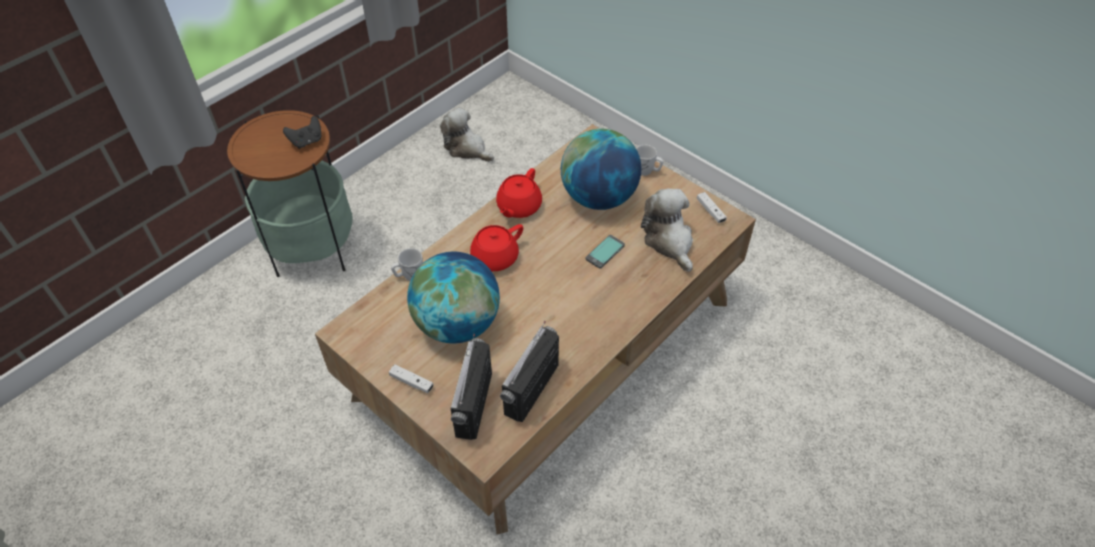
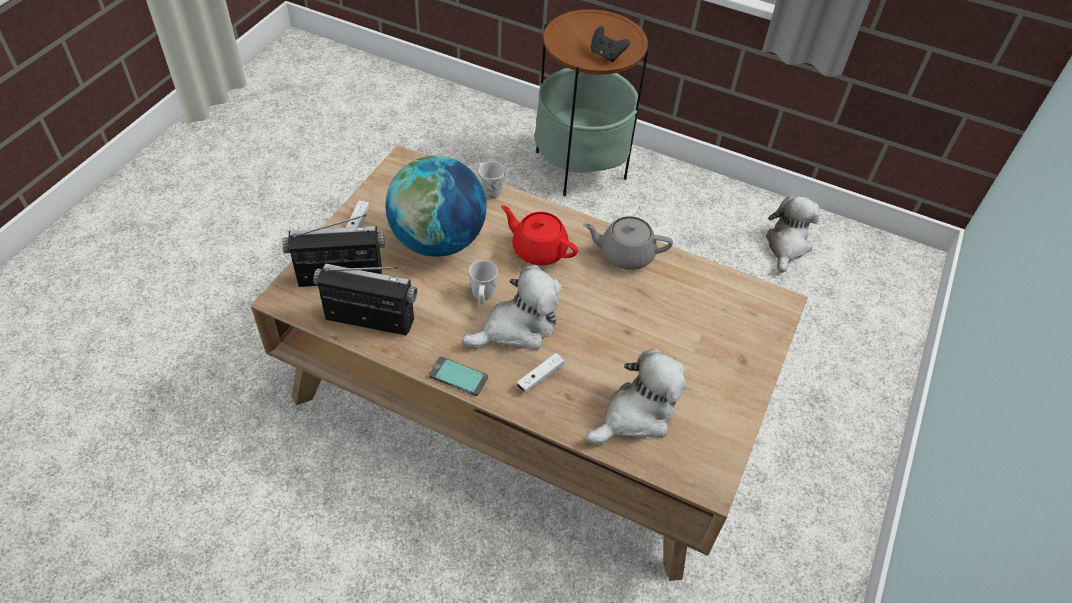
camera: 70 degrees right, 0 degrees up
(518, 207) = (625, 254): red teapot -> grey teapot
(572, 290) = (517, 328): none -> plush toy
(598, 197) = (677, 326): globe -> none
(605, 252) = (589, 349): phone -> phone (458, 377)
(647, 171) = (752, 370): white mug -> white mug (482, 296)
(710, 211) = (714, 456): white game controller -> white game controller (540, 377)

